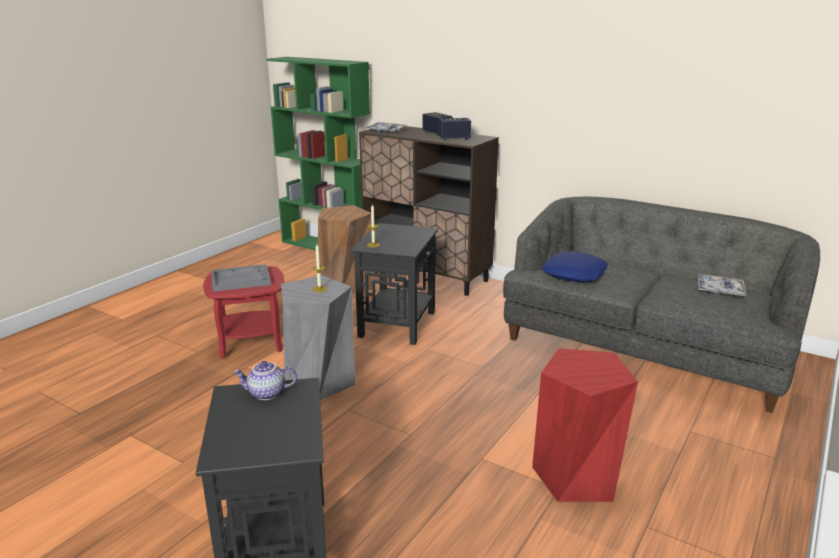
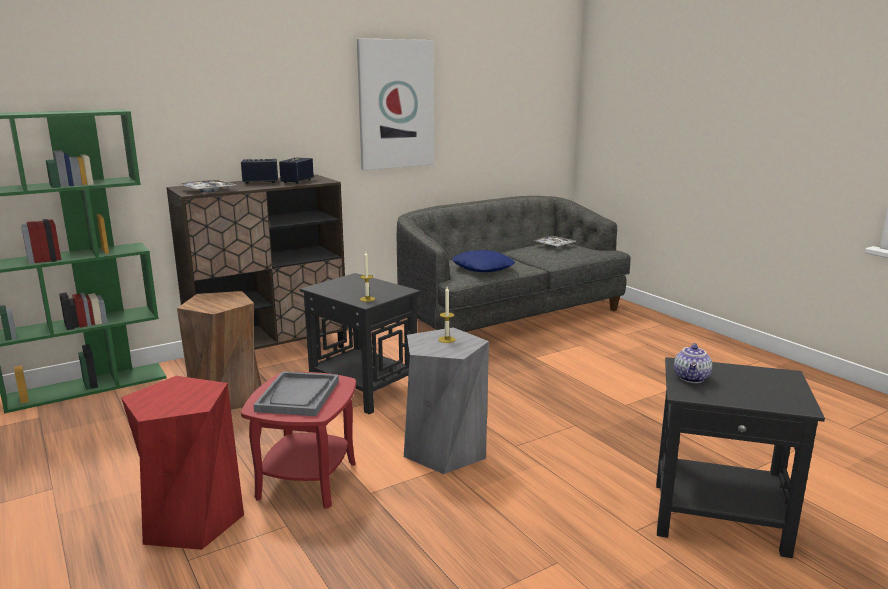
camera: 65 degrees left, 5 degrees down
(577, 476) = (661, 379): red stool -> red stool (192, 521)
(591, 79) = (395, 104): none -> picture

